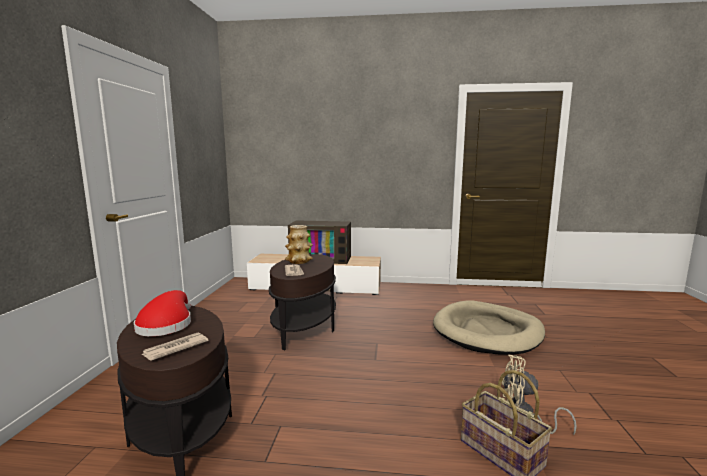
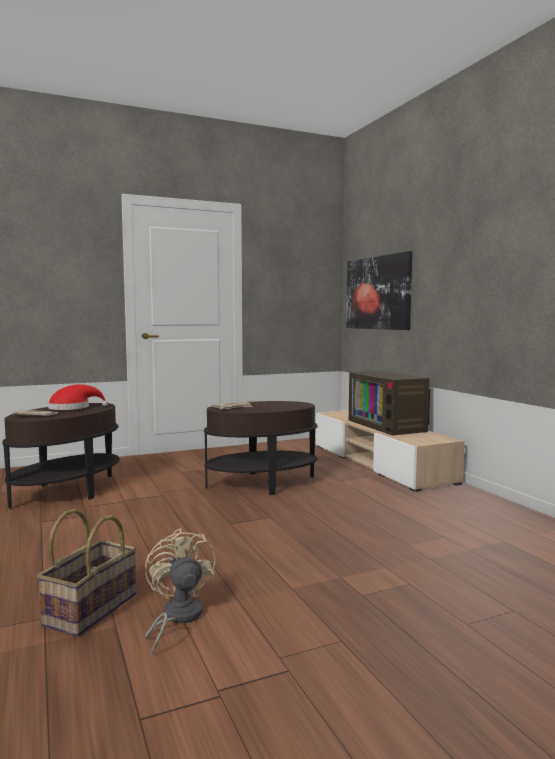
camera: 60 degrees right, 5 degrees down
(279, 161) = (378, 293): none -> picture
(299, 261) = (271, 404): vase -> none
(487, 331) = (406, 572): beige dog bed -> none

